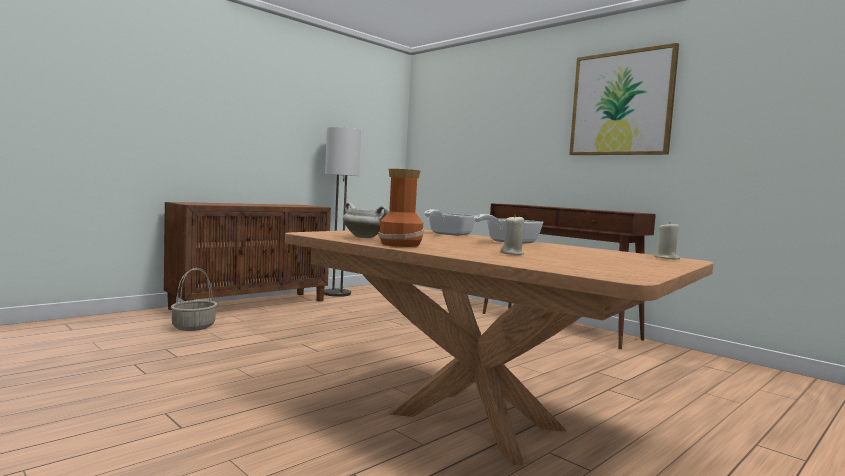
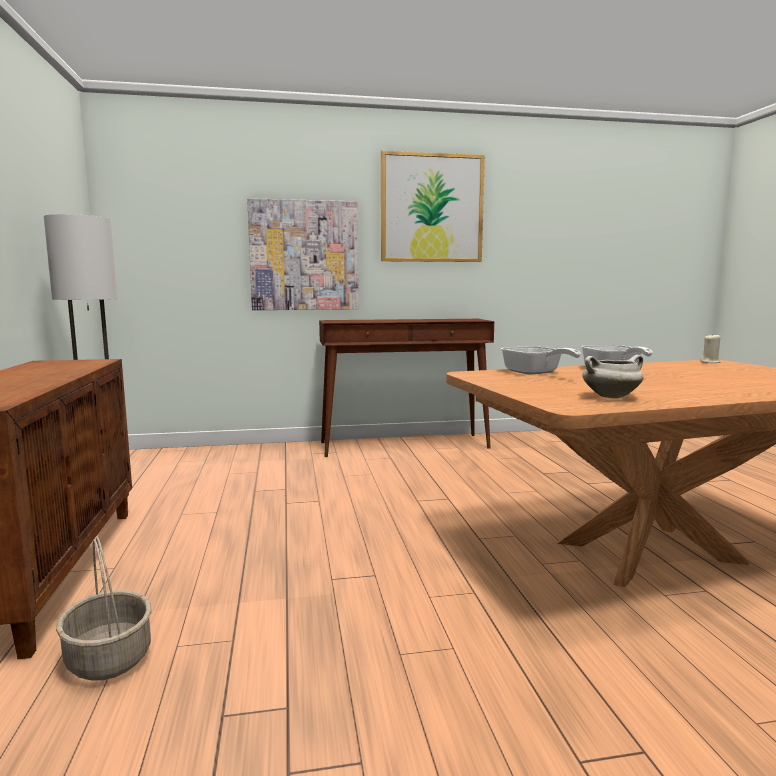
camera: 55 degrees left, 5 degrees up
(401, 244) = (685, 396): vase -> none
(512, 253) = (732, 382): beige candle -> none
(515, 152) = (304, 256): none -> picture

